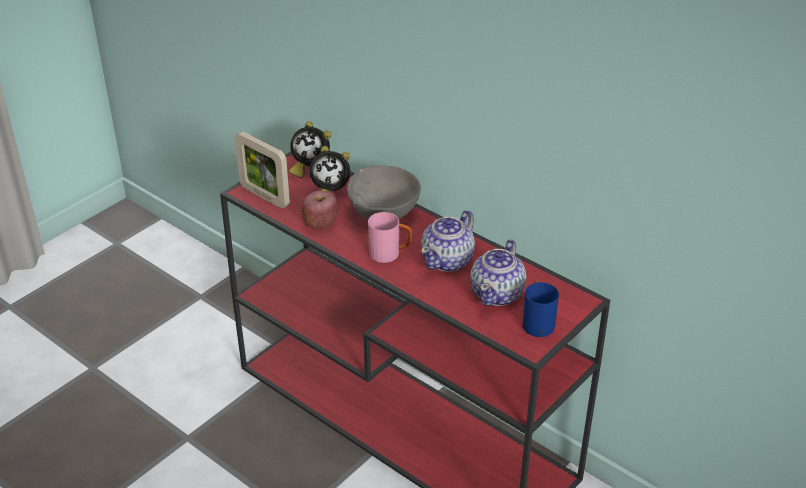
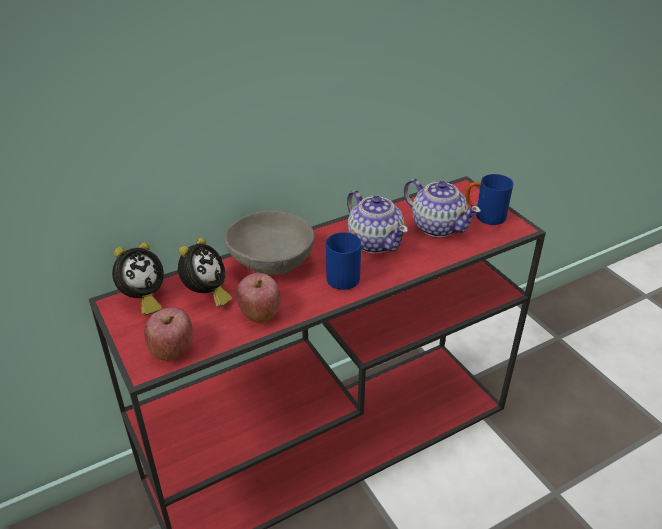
camera: 70 degrees left, 0 degrees up
(264, 196) = (172, 350): picture frame -> apple
(390, 254) = (345, 275): pink mug -> blue mug

